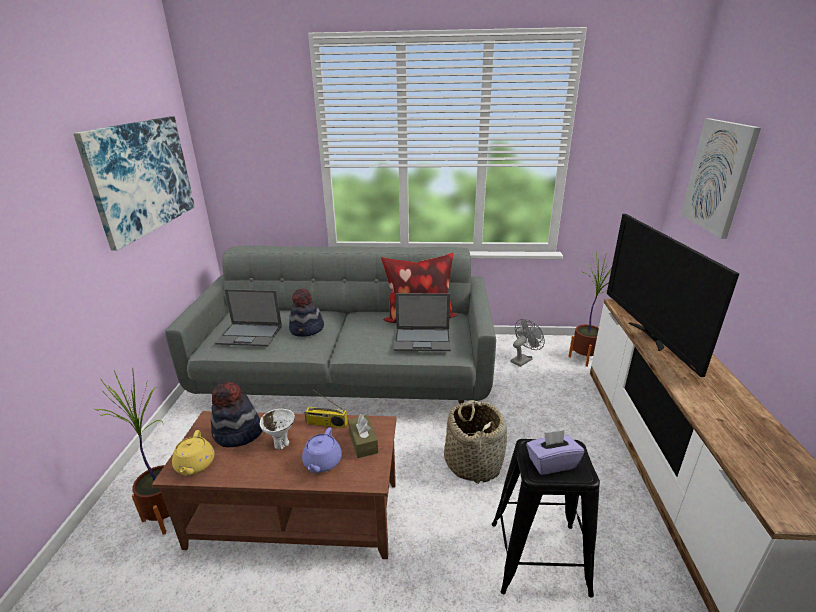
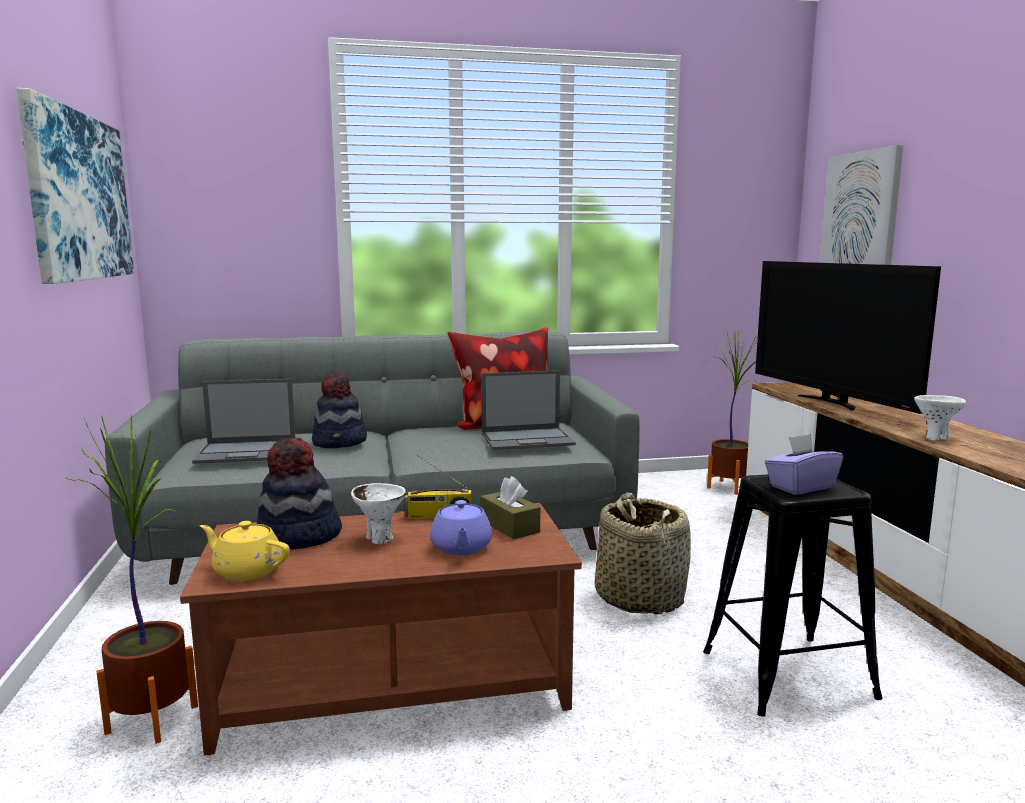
camera: 15 degrees left, 15 degrees down
(195, 465) = (247, 571): yellow teapot -> yellow teapot turned 135 degrees clockwise
(523, 359) = (648, 495): grey fan -> none
(702, 405) = (935, 438): none -> white bowl

